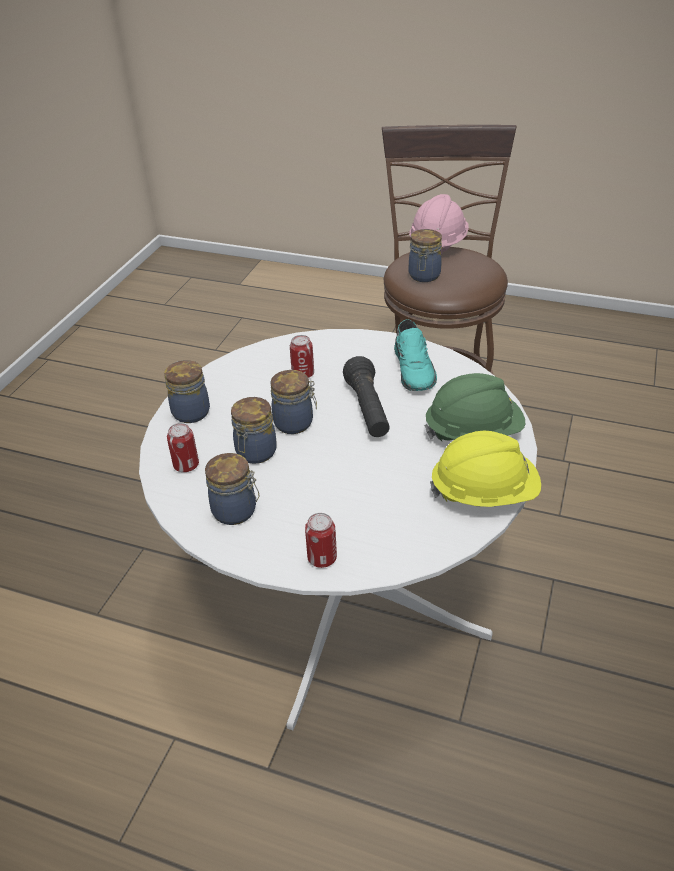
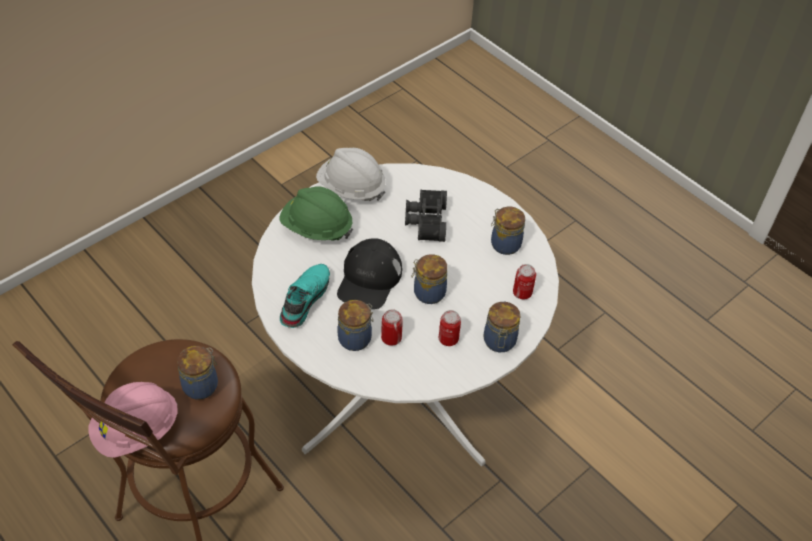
camera: 155 degrees left, 10 degrees up
(255, 453) = (470, 280): jar -> jar (356, 338)
(322, 558) = (470, 195): can -> can (448, 339)
(356, 495) = (425, 221): none -> black binoculars
(368, 410) = (369, 279): black flashlight -> black cap
(484, 493) = (351, 188): yellow hard hat -> white hard hat

